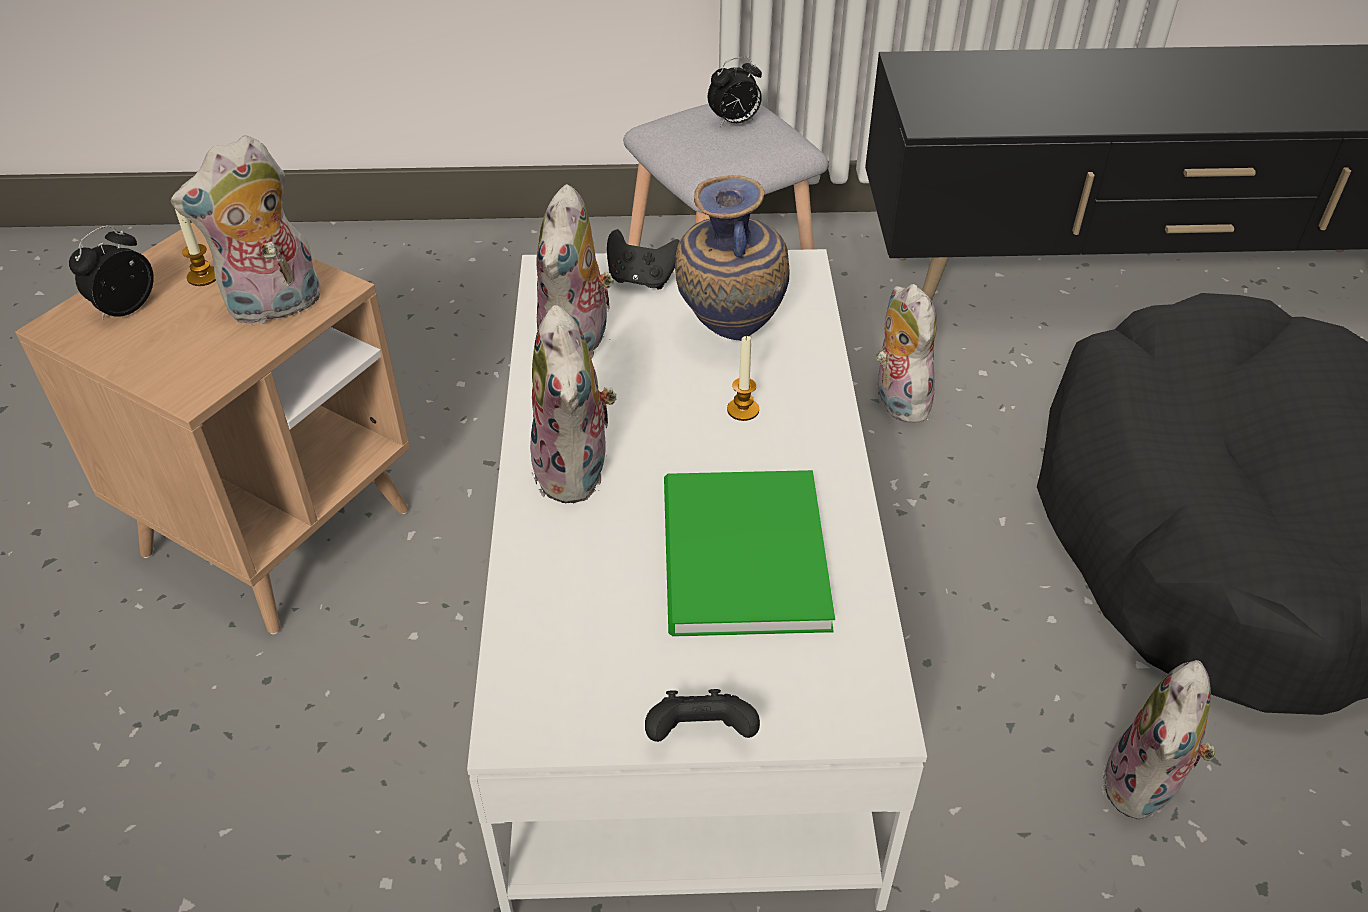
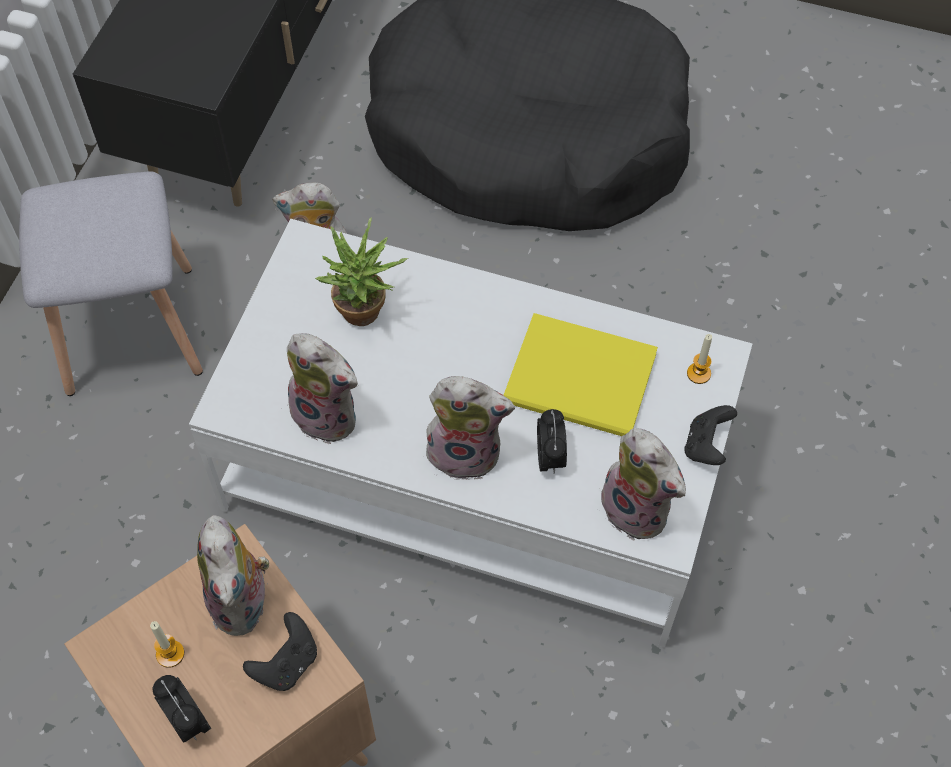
camera: 70 degrees left, 15 degrees up
(642, 279) = (267, 349): black game controller -> black game controller (287, 663)
(728, 338) = (366, 316): vase -> potted plant
(734, 122) = (80, 213): alarm clock -> alarm clock (550, 458)
(739, 561) = (583, 382): green book -> yellow book
(743, 410) = (447, 333): candle -> candle (698, 373)
(1144, 788) = (689, 274): plush toy -> plush toy (639, 509)

